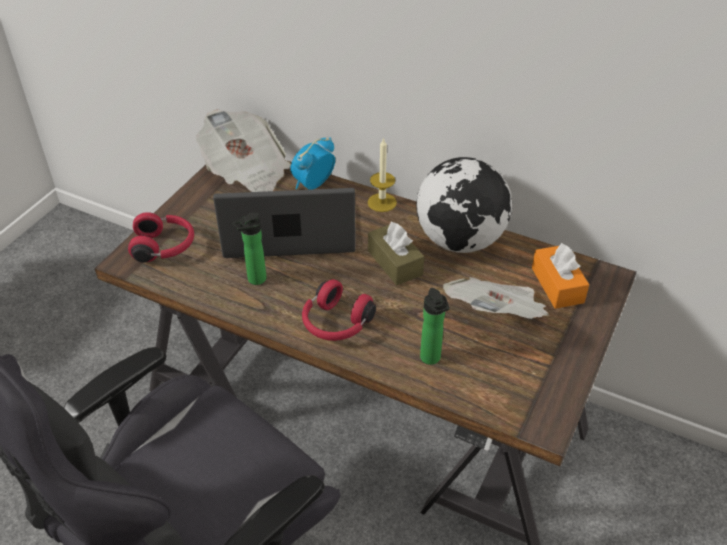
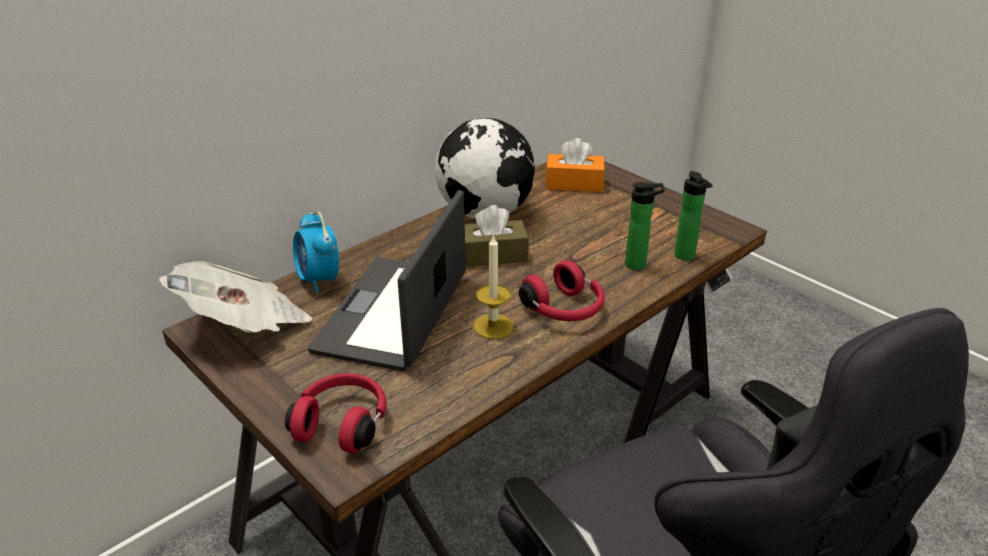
camera: 70 degrees left, 10 degrees down
(254, 280) = (460, 354): bottle -> bottle (686, 257)
(382, 202) = (391, 242): candle -> candle (493, 326)
(496, 316) = (598, 220): newspaper -> none

